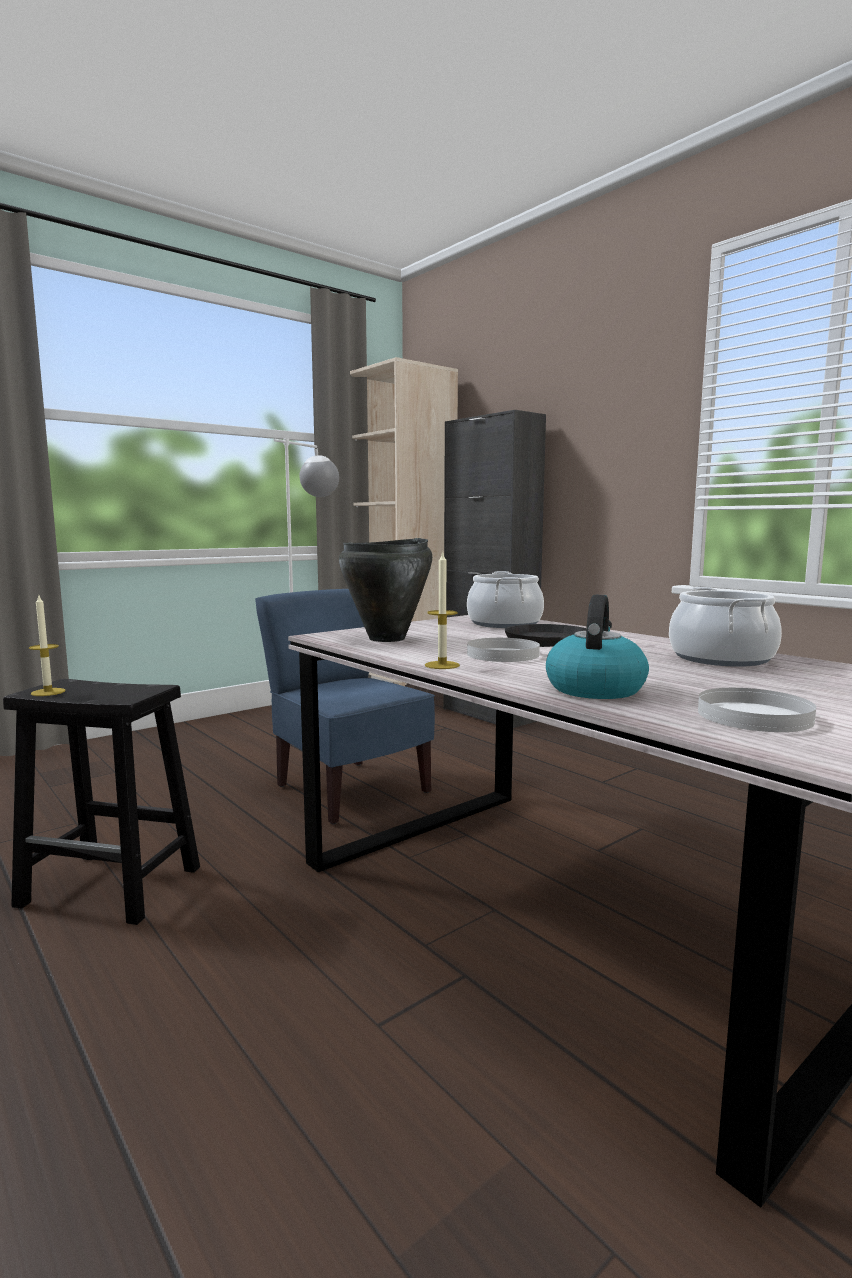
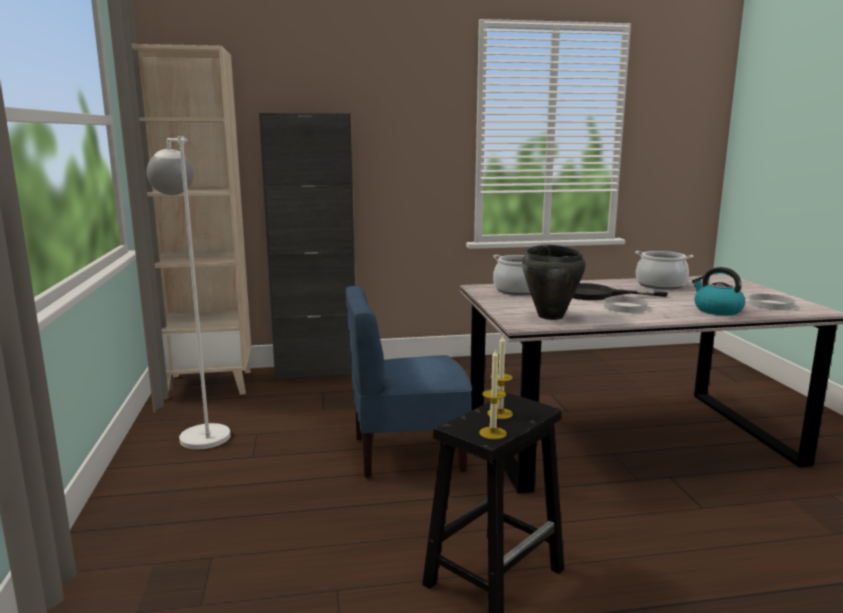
camera: 60 degrees left, 5 degrees up
(442, 665) = (648, 320): candle -> candle (500, 413)

